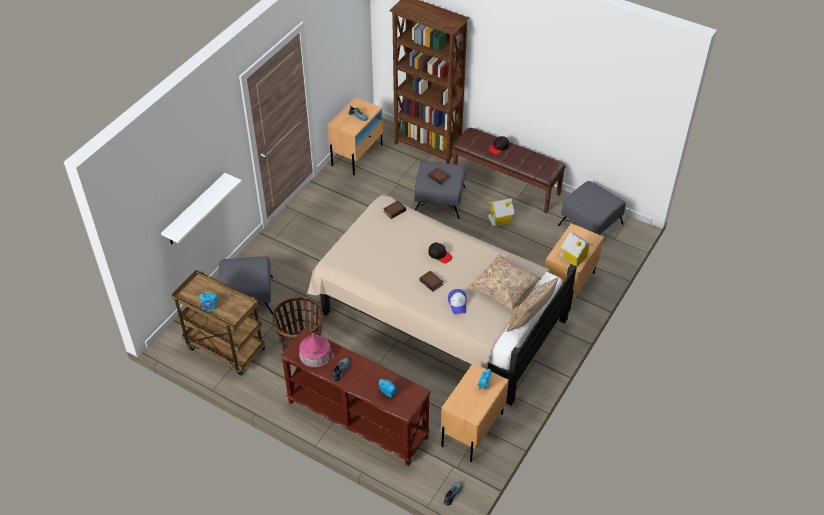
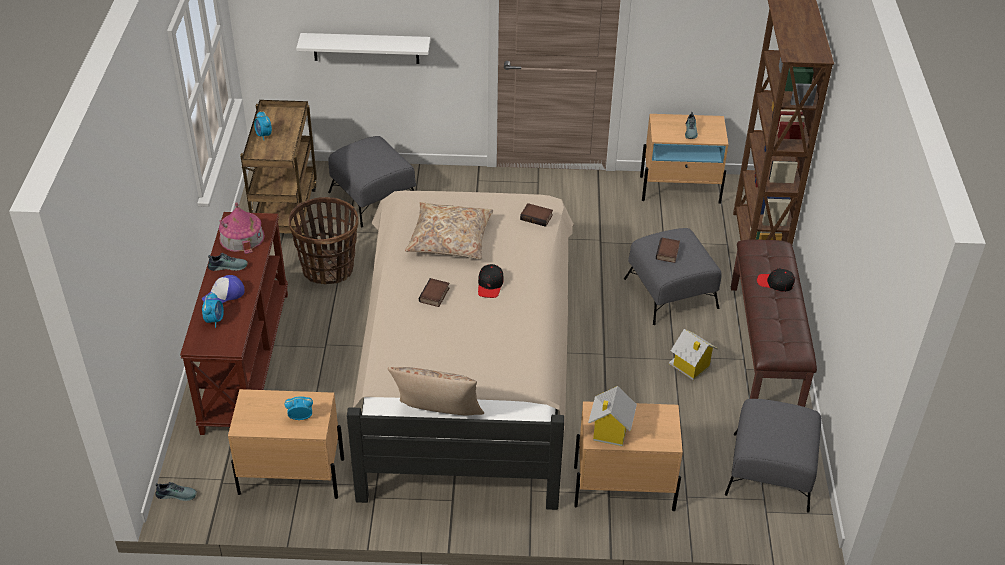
camera: 60 degrees right, 5 degrees down
(458, 303) = (414, 333): cap -> cap (224, 295)
(505, 287) = (480, 369): beige pillow -> beige pillow (450, 239)

